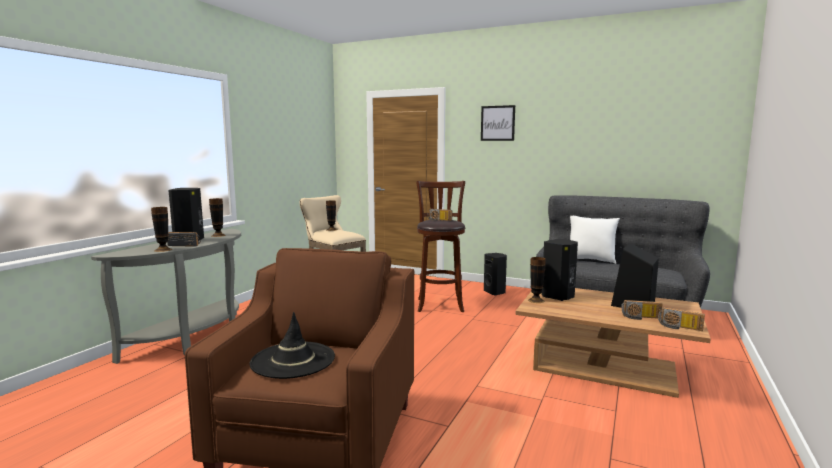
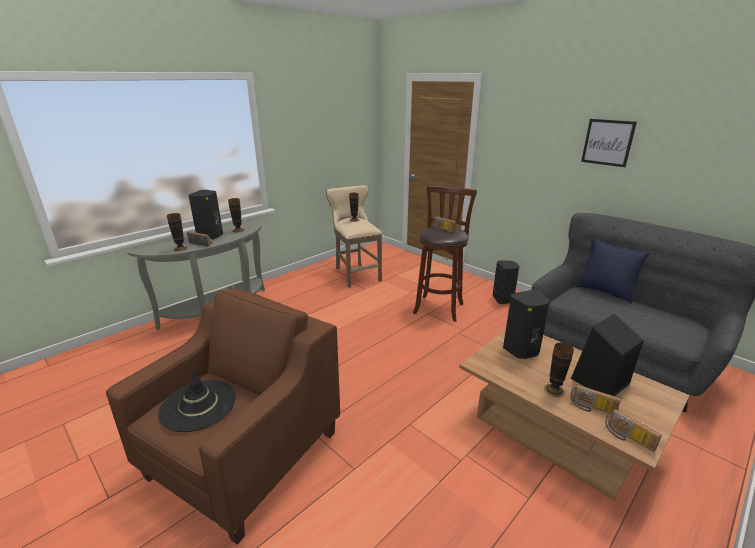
camera: 20 degrees right, 15 degrees up
(497, 123) = (533, 119): picture -> picture (607, 142)
(536, 300) = (492, 352): vase -> vase (554, 390)
(590, 260) = (605, 292): white pillow -> blue pillow

